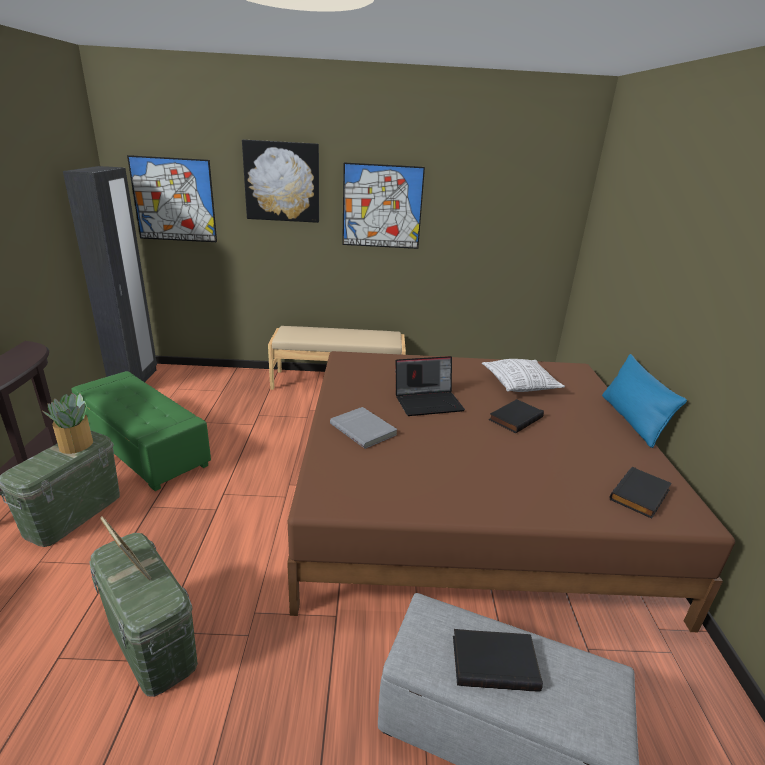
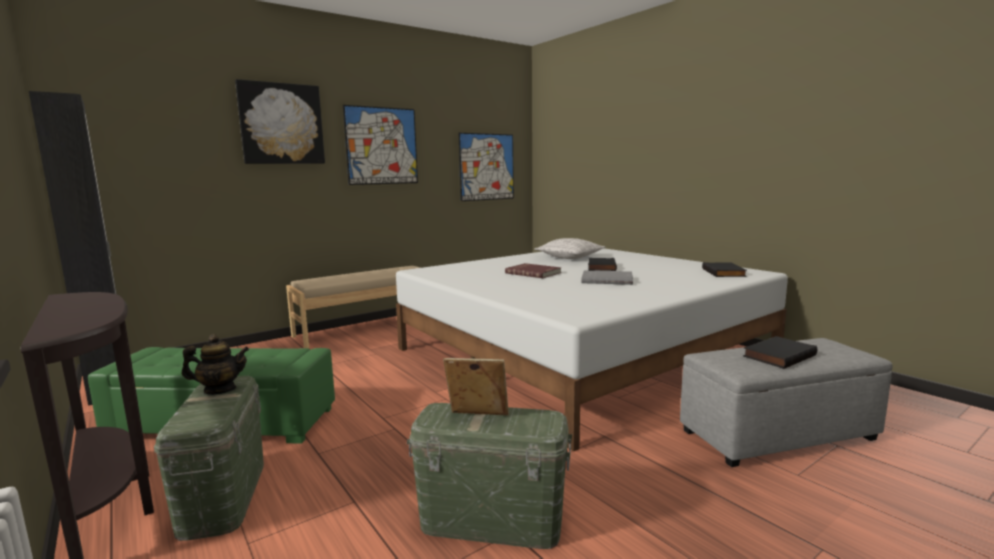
camera: 35 degrees left, 15 degrees down
(75, 445) = (220, 390): potted plant -> teapot
(174, 200) = (145, 147): picture -> picture (487, 167)
(364, 429) = (522, 289): grey book -> grey book (607, 280)
(428, 402) = (533, 273): laptop -> red book
(467, 499) = (581, 353): brown bed -> white bed
(631, 420) = (658, 255): blue pillow -> none

